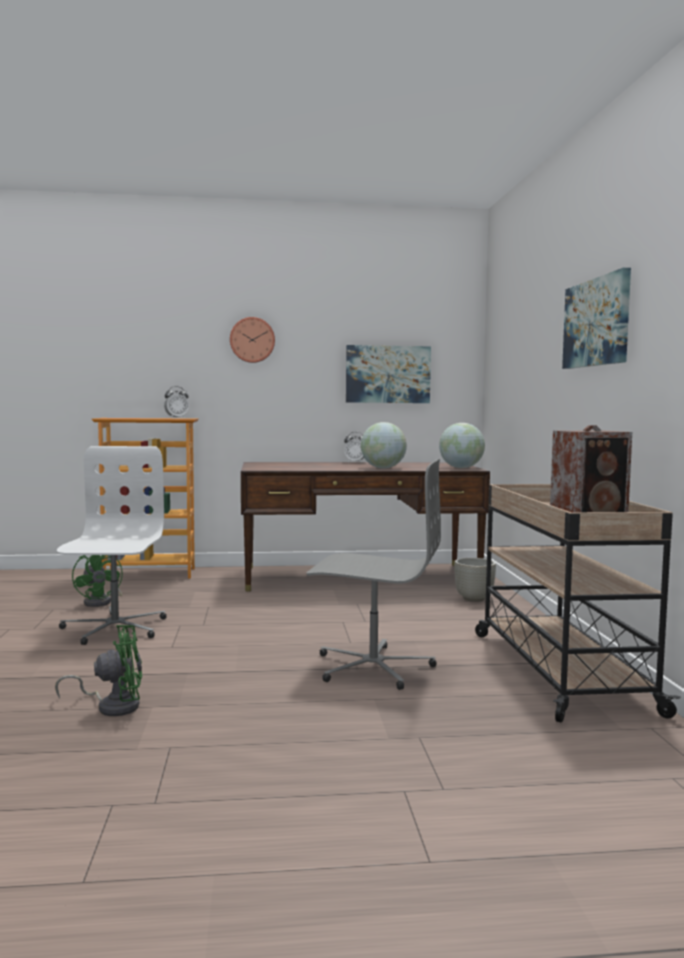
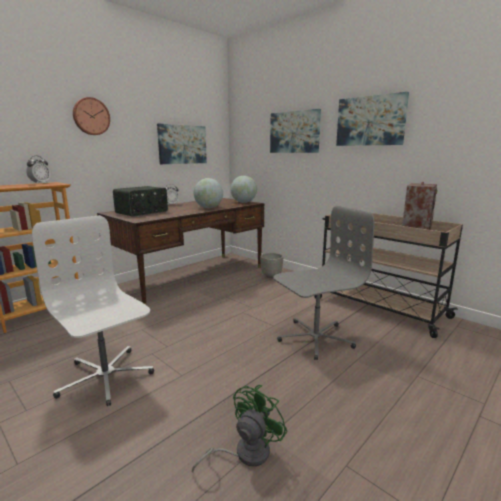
camera: 40 degrees left, 10 degrees up
(101, 602) = (45, 355): green fan -> none
(288, 465) = (142, 212): none -> radio
(533, 349) = (294, 132): none -> picture

